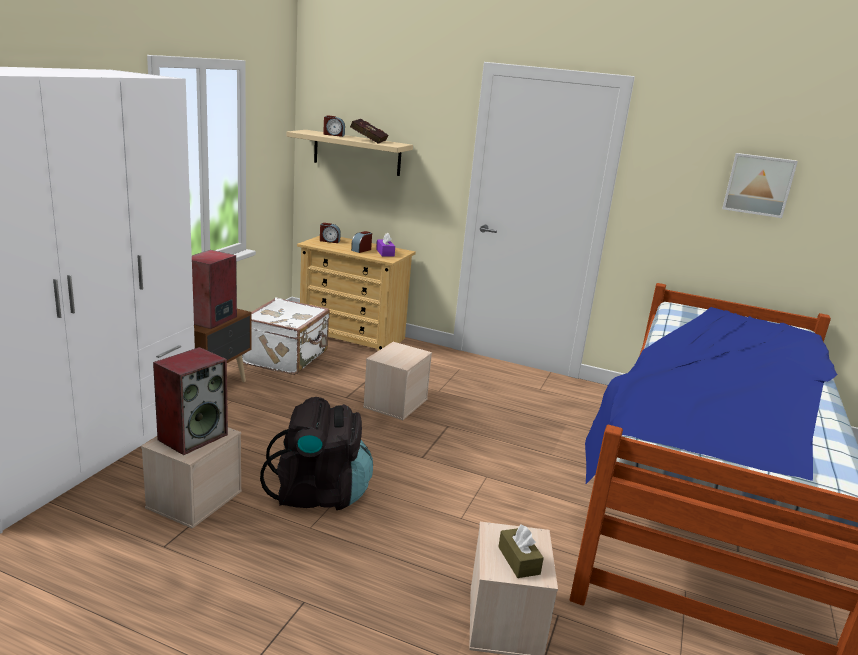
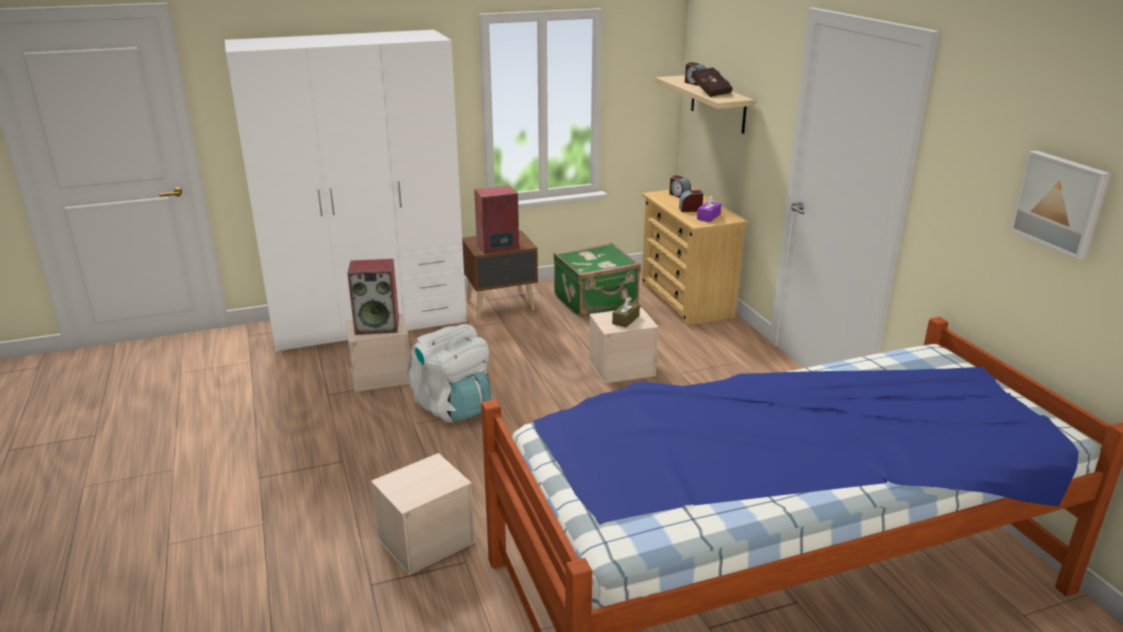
camera: 50 degrees right, 5 degrees up
(287, 357) = (596, 302): white suitcase -> green suitcase
(319, 493) = (453, 407): black backpack -> white backpack
(518, 560) = (412, 485): brown tissue box -> brown tissue box (625, 320)

